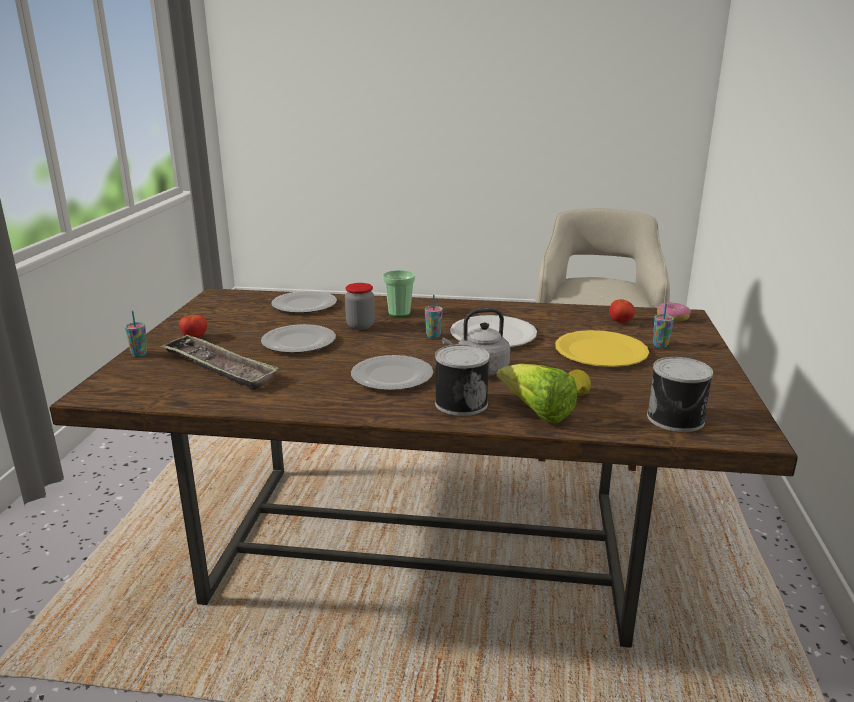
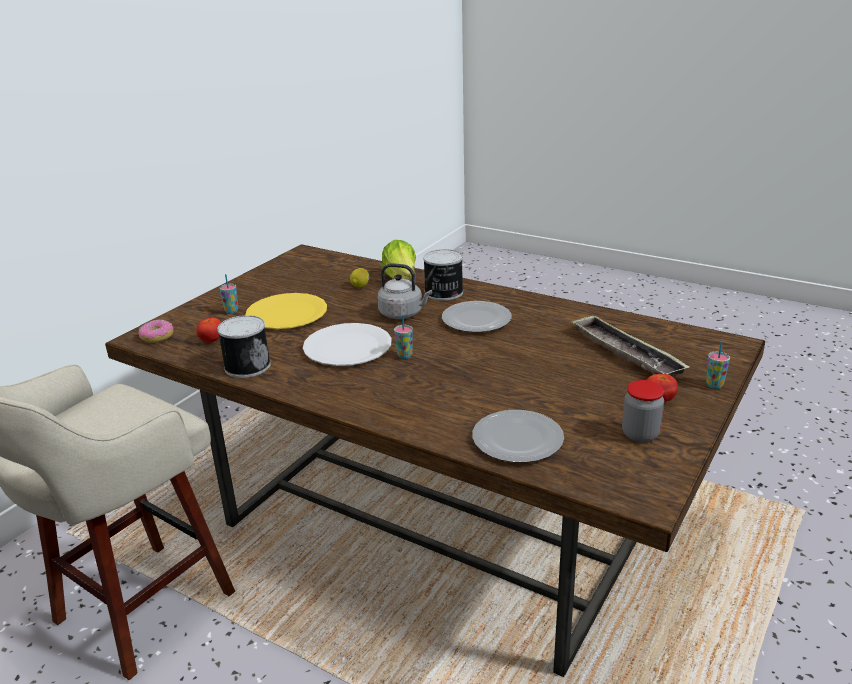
camera: 155 degrees left, 5 degrees up
(300, 342) = (542, 372): plate -> none
(360, 326) = (467, 384): jar -> jar (640, 434)
(399, 313) = (409, 398): cup -> none
(677, 419) = (326, 265): can -> can (247, 365)

